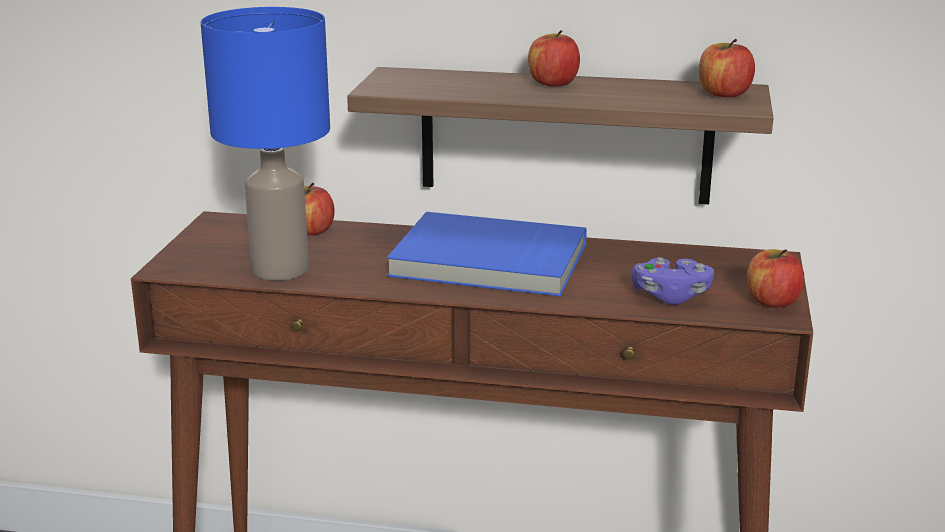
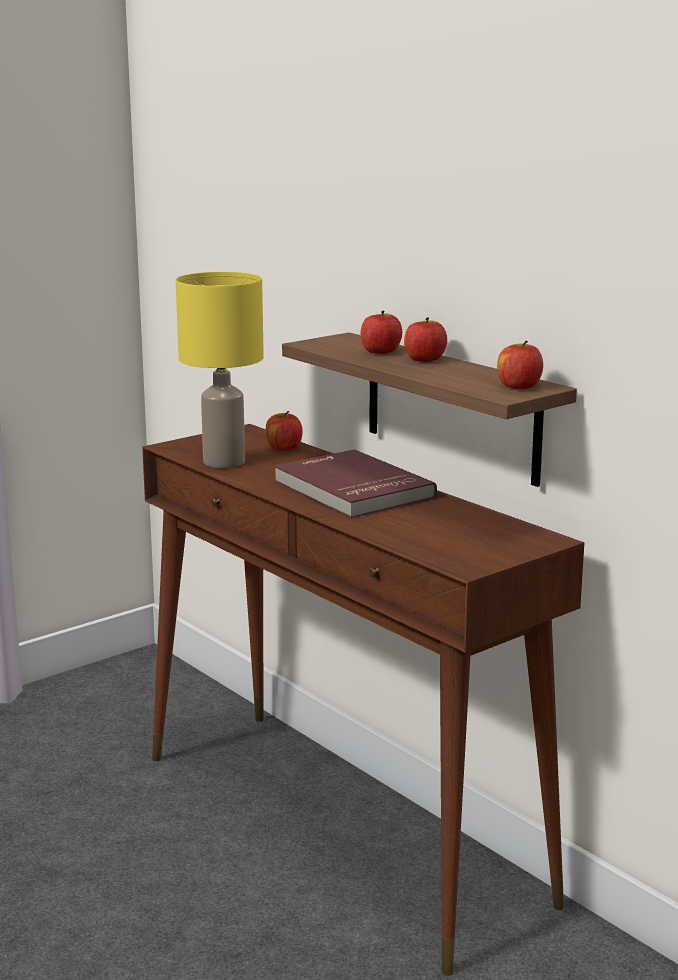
camera: 40 degrees right, 5 degrees down
(278, 270) = (222, 462): blue table lamp -> yellow table lamp
(488, 262) = (351, 490): blue book -> red book
(671, 296) = (421, 538): purple game controller -> none
(772, 301) = (483, 559): apple -> apple (380, 352)

